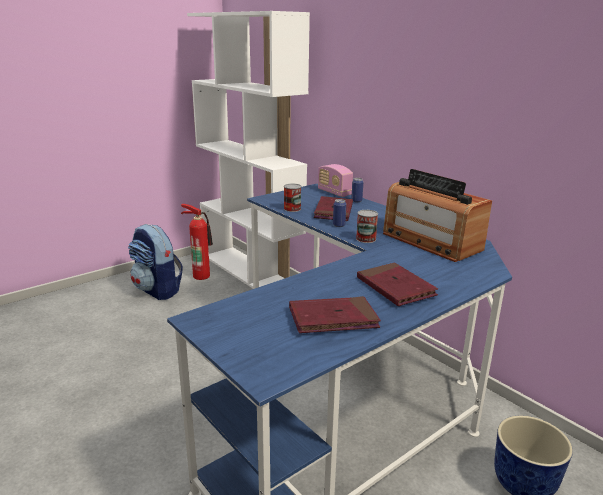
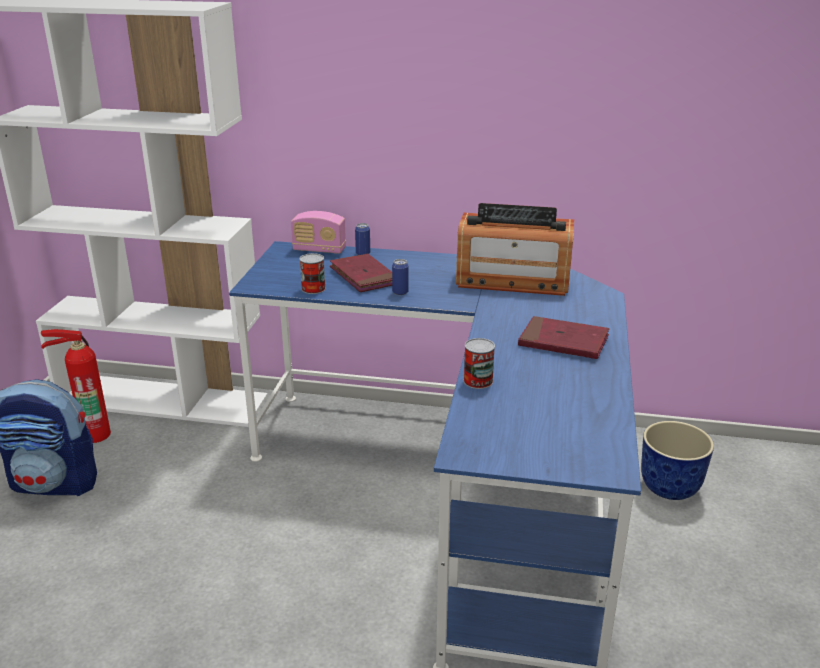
camera: 40 degrees left, 5 degrees up
(333, 319) = (568, 395): red book -> none
(366, 239) = (454, 299): can -> can (478, 381)

